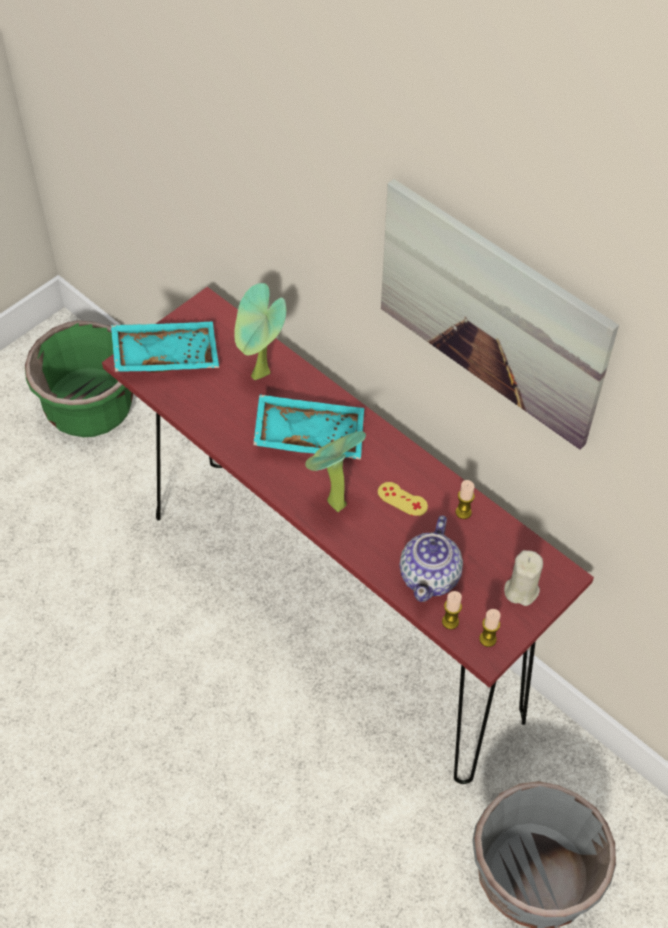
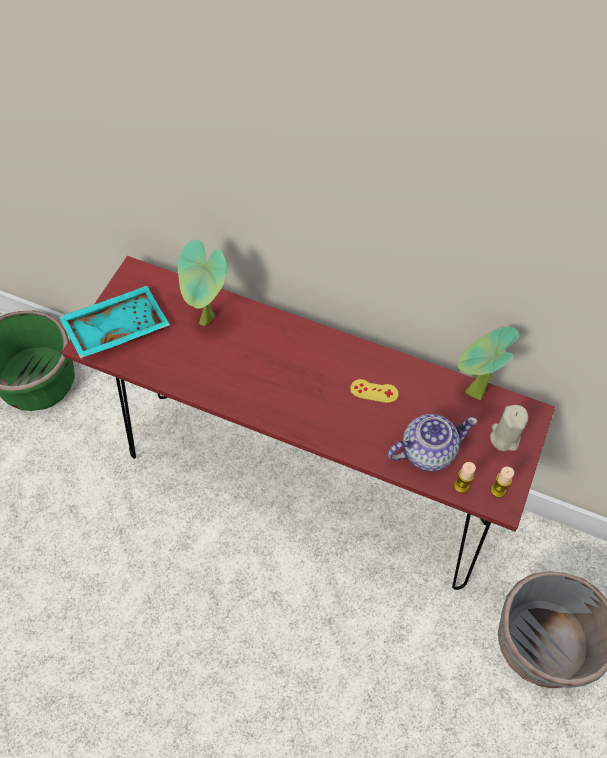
camera: 20 degrees left, 5 degrees up
(309, 434) = (272, 359): turquoise tray -> none
(332, 505) = (318, 416): potted plant -> potted plant (471, 395)
(430, 576) = (427, 451): teapot -> teapot turned 105 degrees counterclockwise
(463, 512) = (428, 386): candle -> none
(491, 313) = (443, 209): picture -> none

